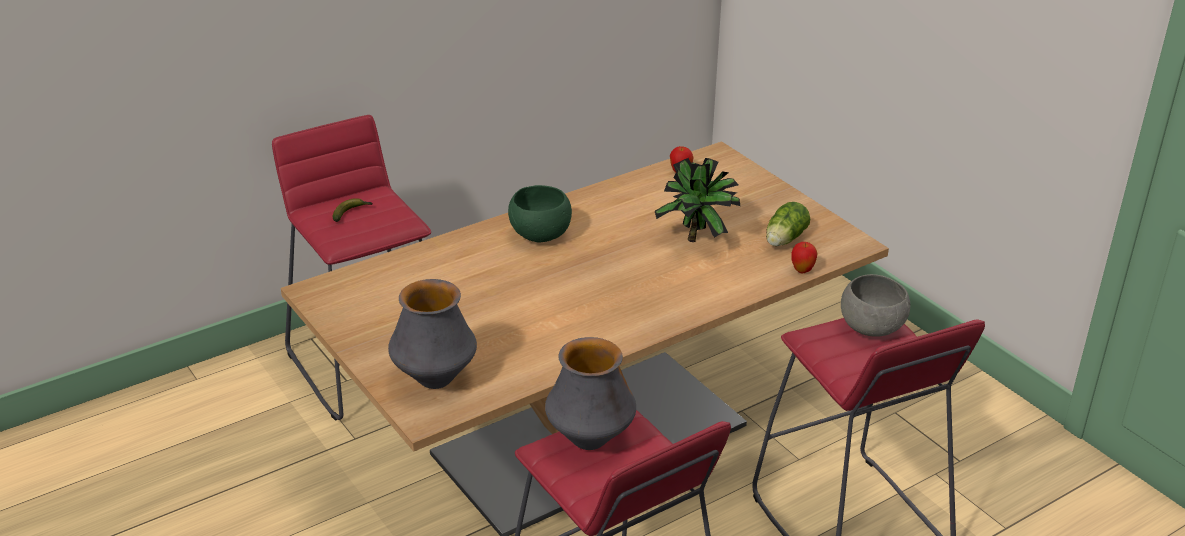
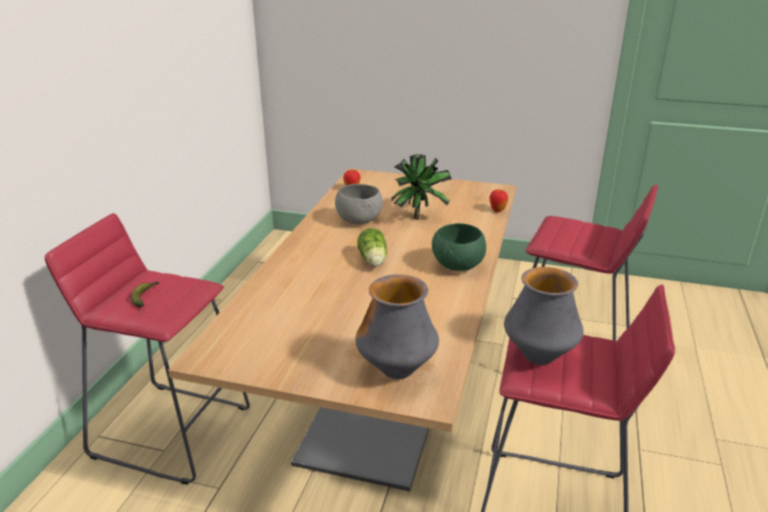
camera: 40 degrees left, 5 degrees down
(540, 236) = (322, 251): green bowl -> green bowl (458, 266)
(784, 240) = (463, 200): lettuce -> lettuce (373, 261)
(872, 328) = (565, 226): grey bowl -> grey bowl (359, 220)

